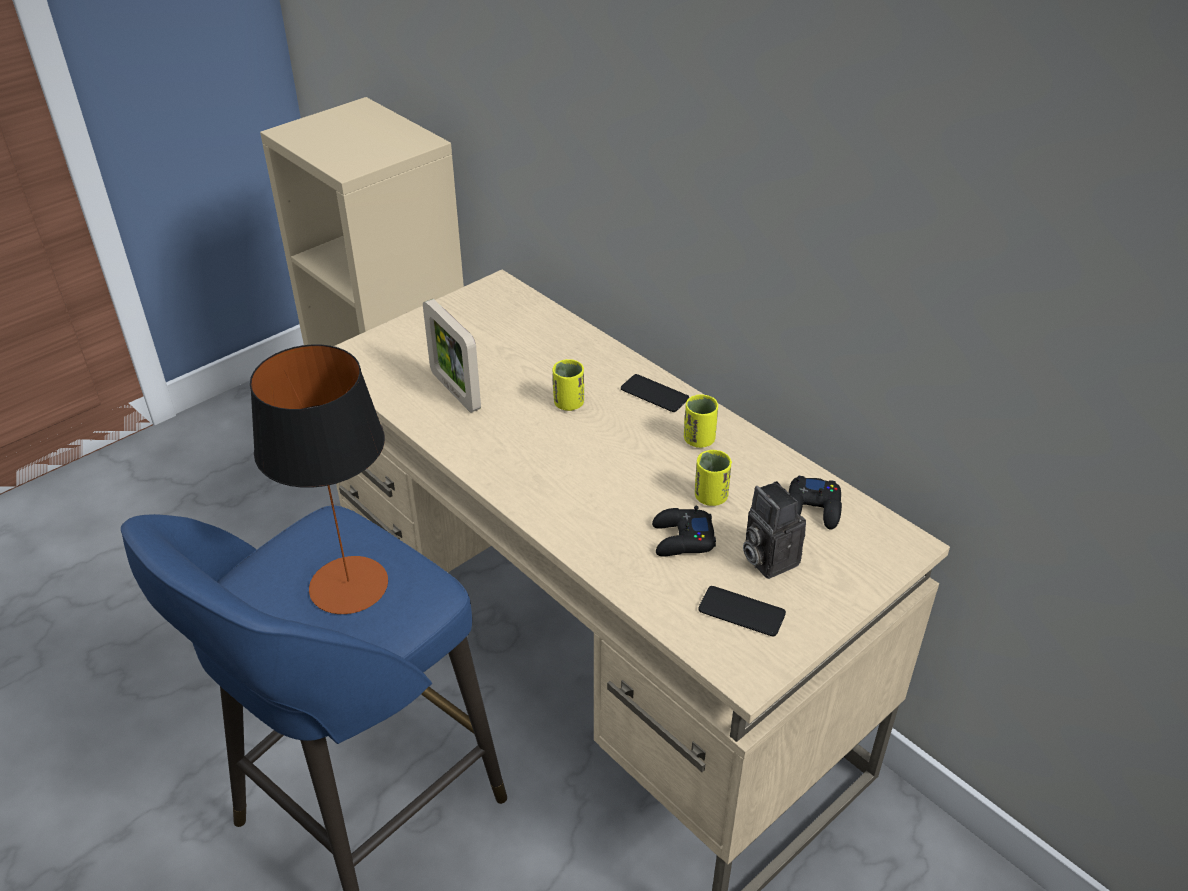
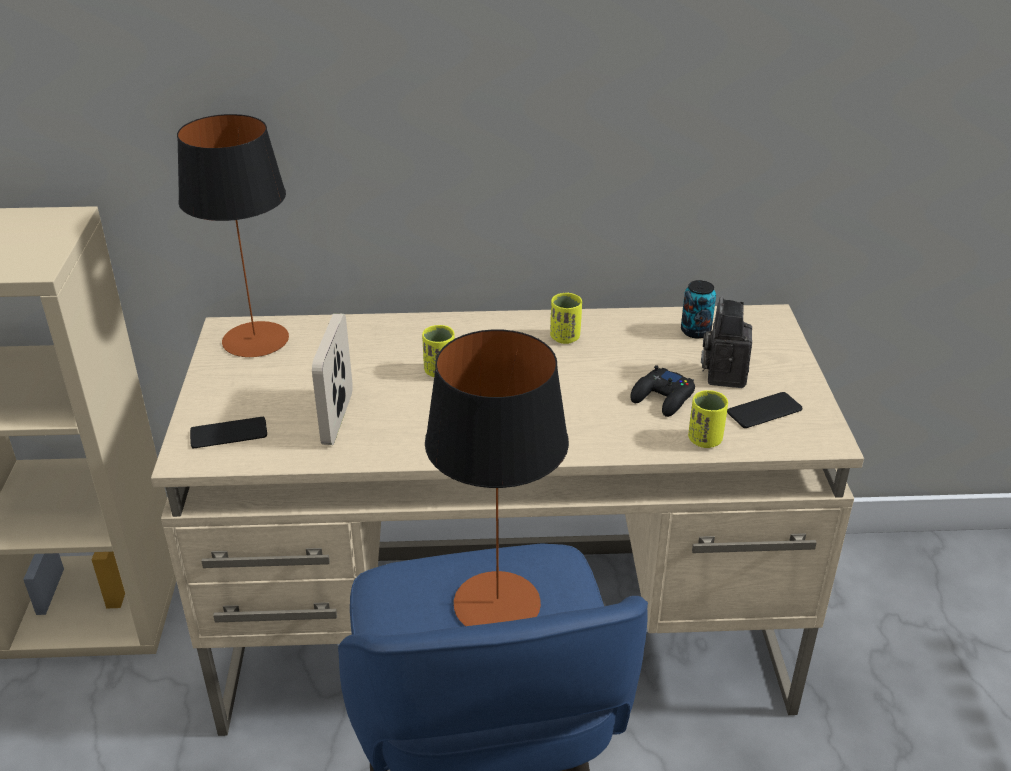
camera: 50 degrees left, 5 degrees down
(455, 391) = (337, 418): picture frame -> picture frame turned 90 degrees clockwise
(501, 303) = (255, 339): none -> table lamp
(654, 394) = (485, 329): phone -> phone (228, 433)
(710, 497) = (633, 364): yellow cup -> yellow cup (705, 440)
(766, 558) = (723, 374): camera -> camera turned 90 degrees clockwise
(813, 508) = (695, 331): black game controller -> can

